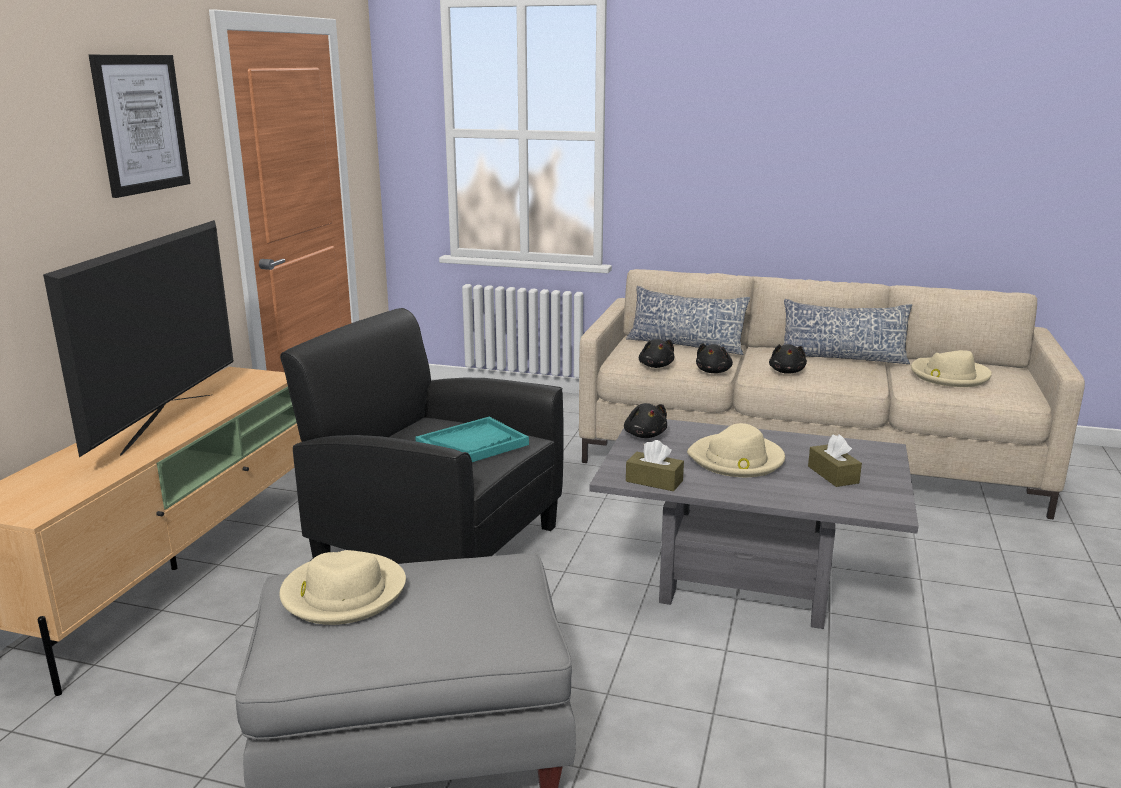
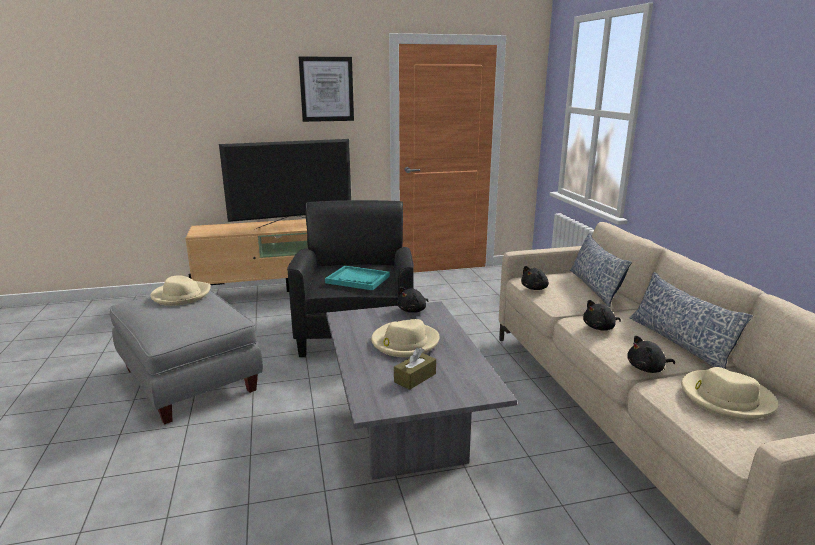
camera: 60 degrees right, 0 degrees up
(654, 481) = (345, 326): brown tissue box -> none
(713, 371) = (558, 306): black plush toy -> black plush toy (647, 369)

